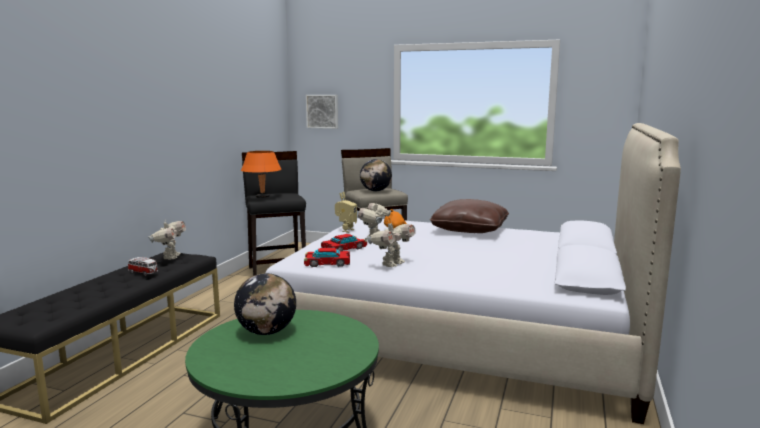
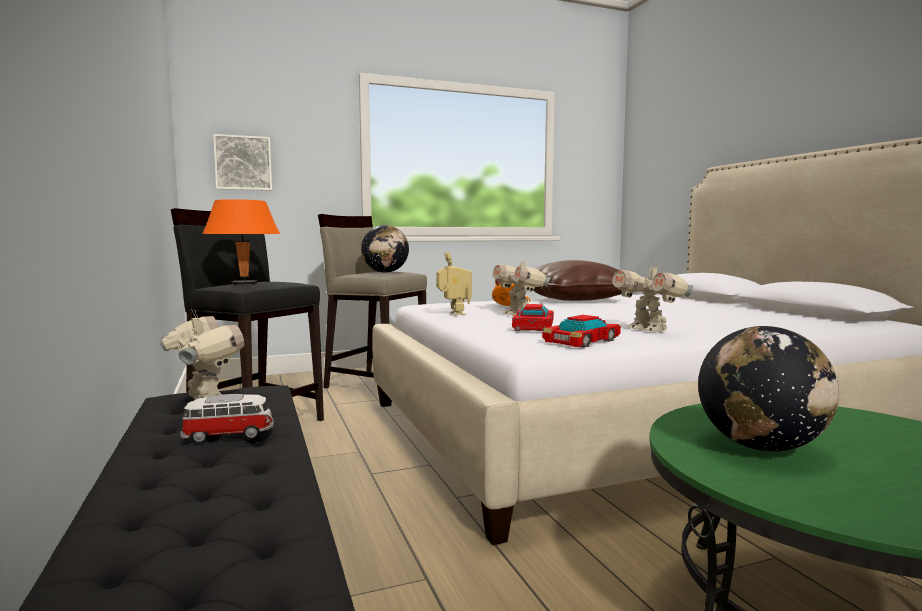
camera: 40 degrees left, 5 degrees down
(391, 264) = (649, 330): toy robot -> toy robot turned 150 degrees clockwise

